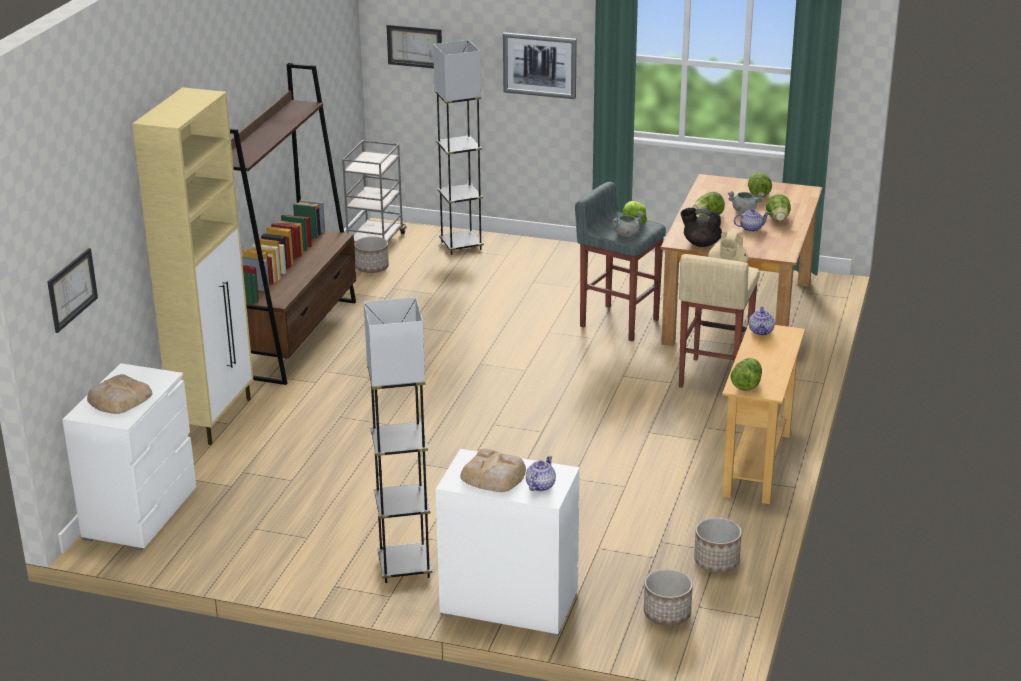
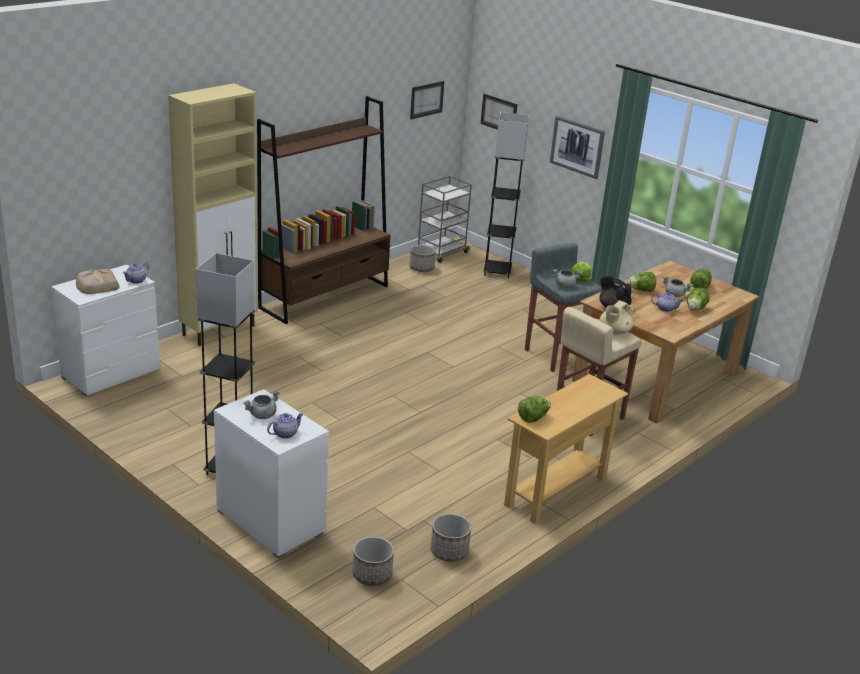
camera: 25 degrees right, 0 degrees up
(72, 289) = (80, 198): picture -> picture (426, 99)
(494, 476) = (262, 415): bread -> grey cooking pot
(761, 332) = (589, 384): teapot -> teapot (136, 281)

